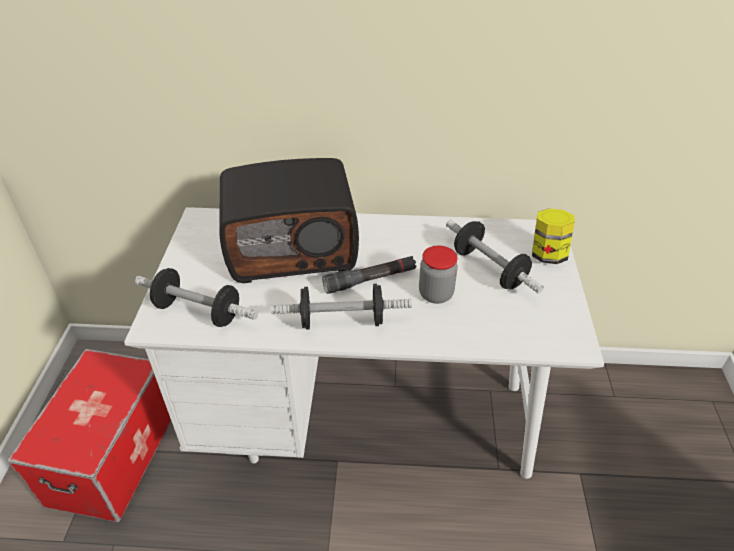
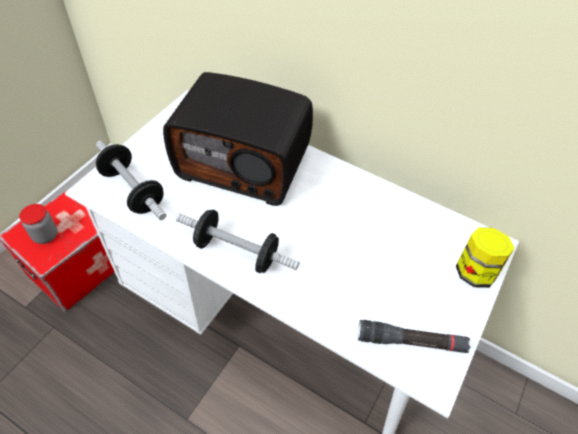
camera: 25 degrees right, 10 degrees up
(370, 280) = (287, 223): black flashlight -> black flashlight (410, 342)
(436, 294) = (336, 264): jar -> jar (45, 235)
(489, 269) = (404, 260): dumbbell -> none

